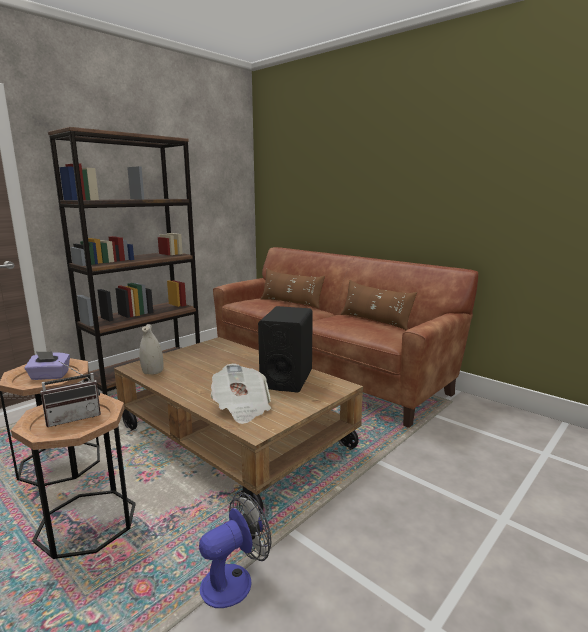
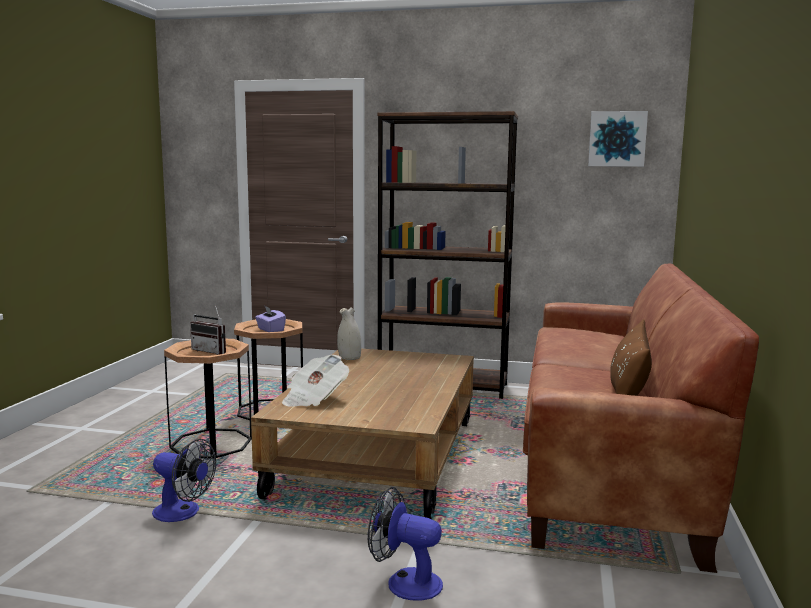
camera: 60 degrees right, 5 degrees down
(222, 165) = (617, 139): none -> picture
(287, 379) = (402, 400): black speaker -> none
(291, 303) = (609, 344): brown pillow -> none
(427, 484) = (405, 582): none -> fan

